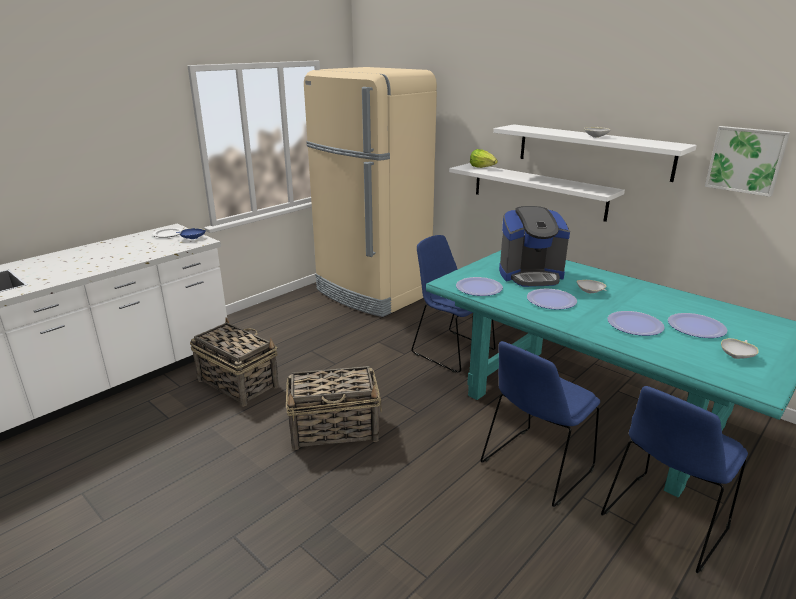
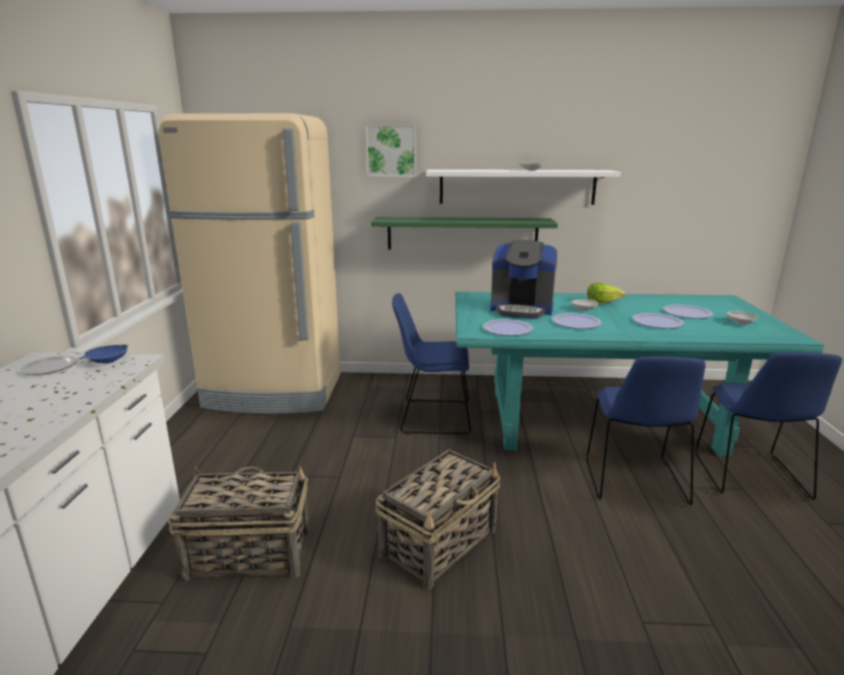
camera: 40 degrees left, 5 degrees down
(483, 167) = (400, 218): lettuce -> lettuce (602, 302)
(530, 275) = (521, 309): coffee machine -> coffee machine turned 60 degrees clockwise
(538, 191) = (462, 233): white shelf -> green shelf
(746, 160) = (649, 178): picture -> picture (391, 150)

